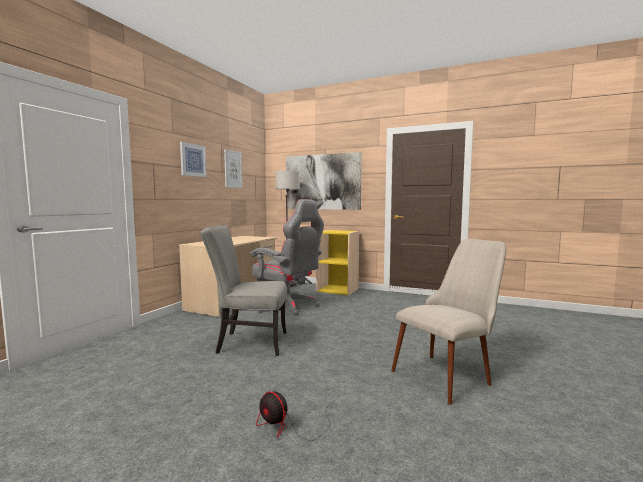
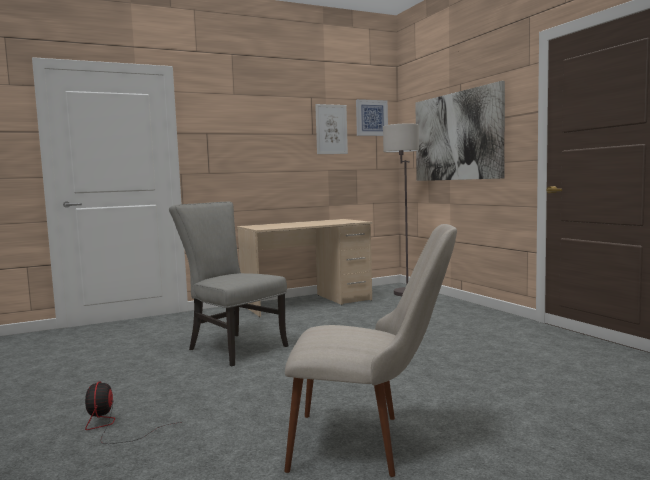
camera: 40 degrees right, 0 degrees up
(192, 160) = (262, 124): picture -> picture (371, 118)
(287, 306) = (351, 318): grey office chair -> none
(338, 290) = (463, 309): yellow bookcase -> none

